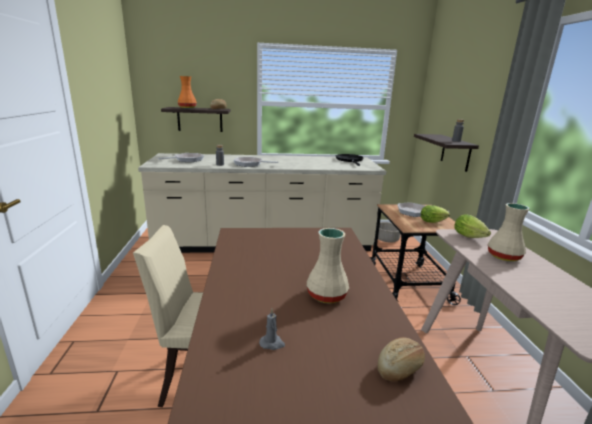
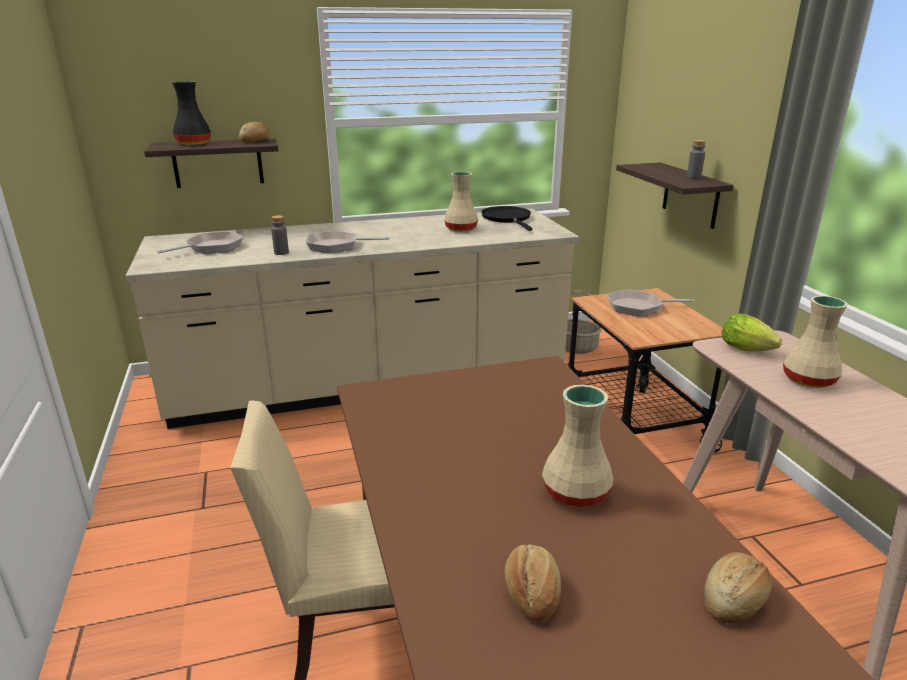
camera: 10 degrees left, 5 degrees up
(187, 108) = (193, 144): orange vase -> black vase
(272, 343) = (531, 593): grey candle -> bread
(320, 162) = (460, 229): none -> beige vase
(434, 222) = (674, 322): lettuce -> none

